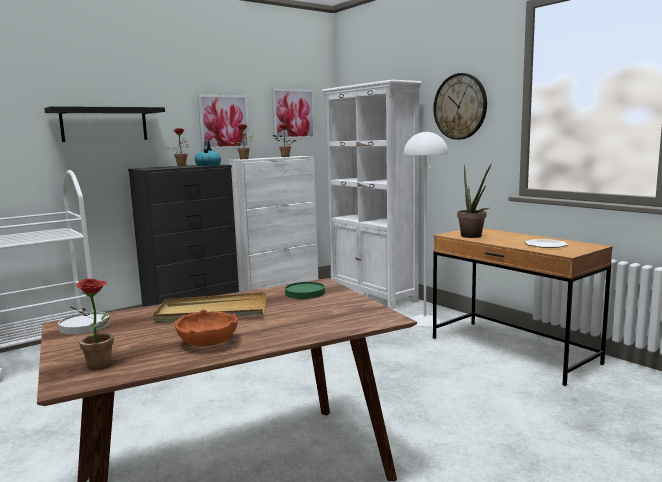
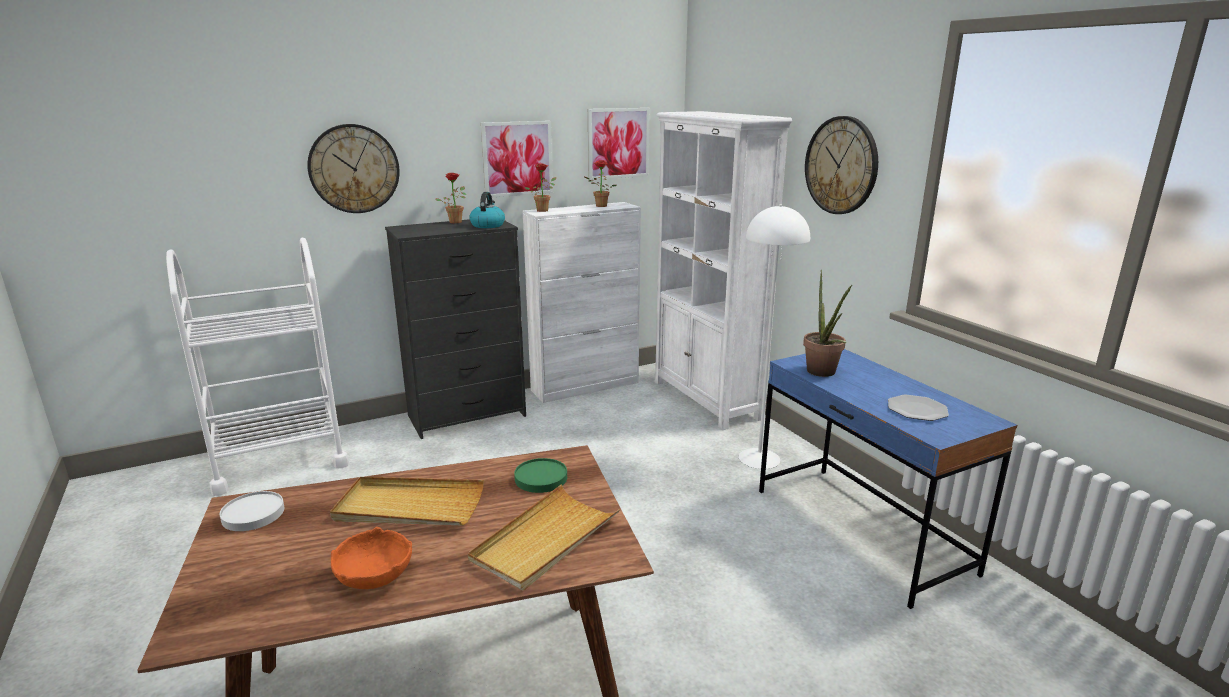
camera: 10 degrees right, 10 degrees up
(104, 124) = (354, 169): black shelf -> wall clock
(104, 365) = (238, 606): potted plant -> none
(328, 316) = (545, 540): none -> beige tray
(512, 350) = (860, 531): brown desk -> blue desk

